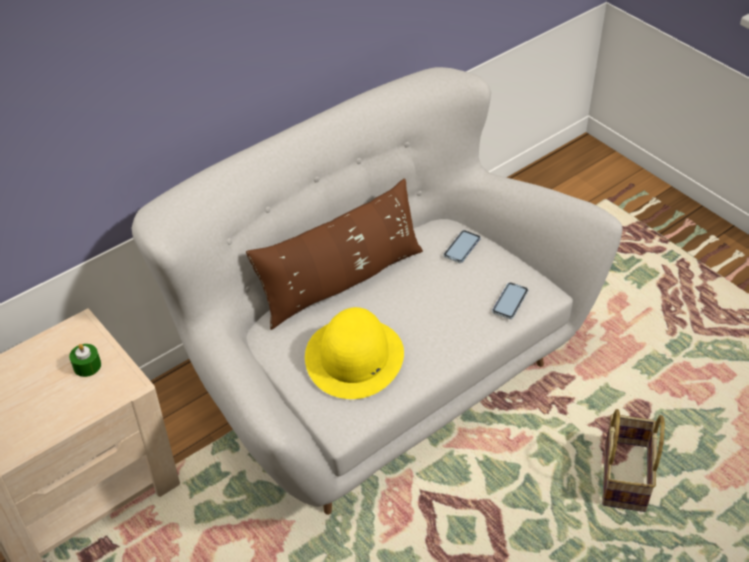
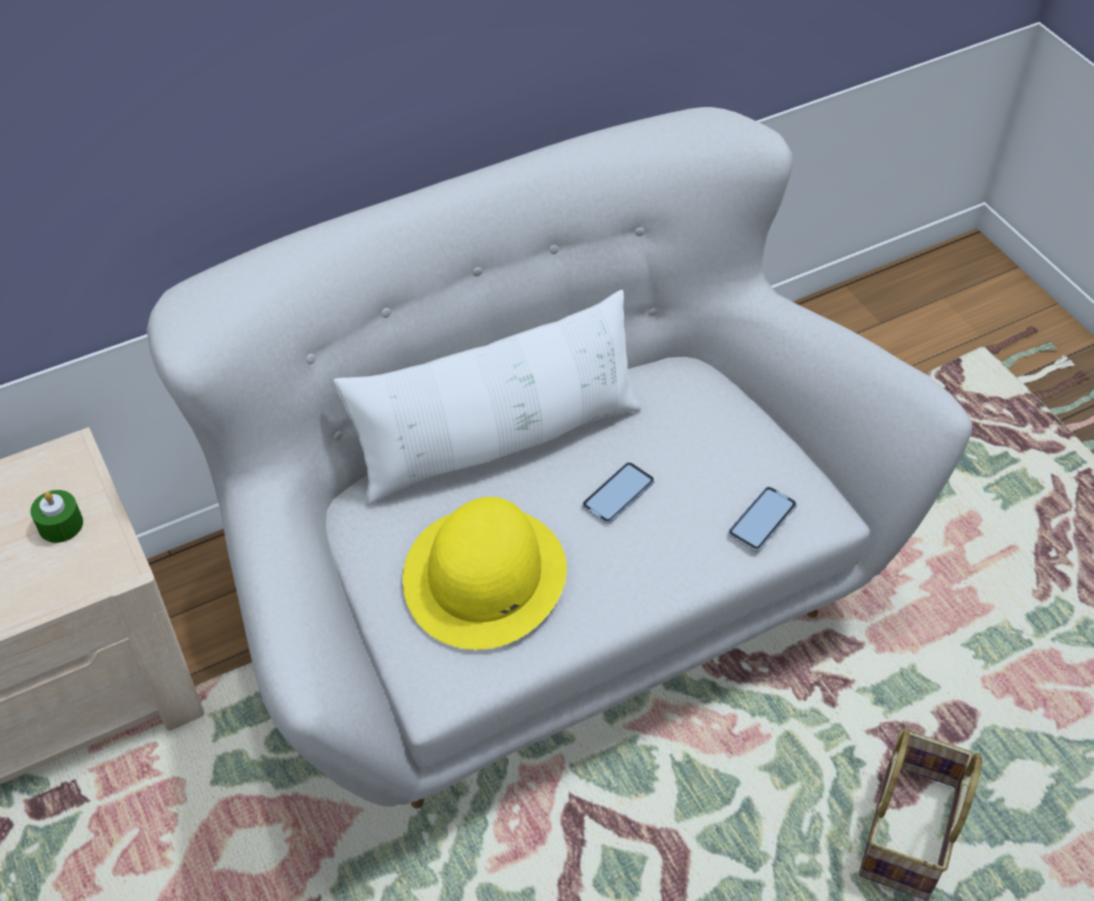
camera: 10 degrees right, 5 degrees up
(342, 282) = (498, 442): brown pillow -> white pillow
(462, 247) = (705, 412): phone -> phone (618, 494)

